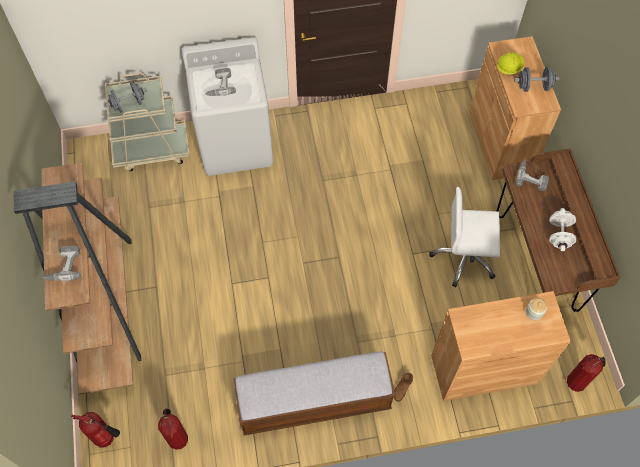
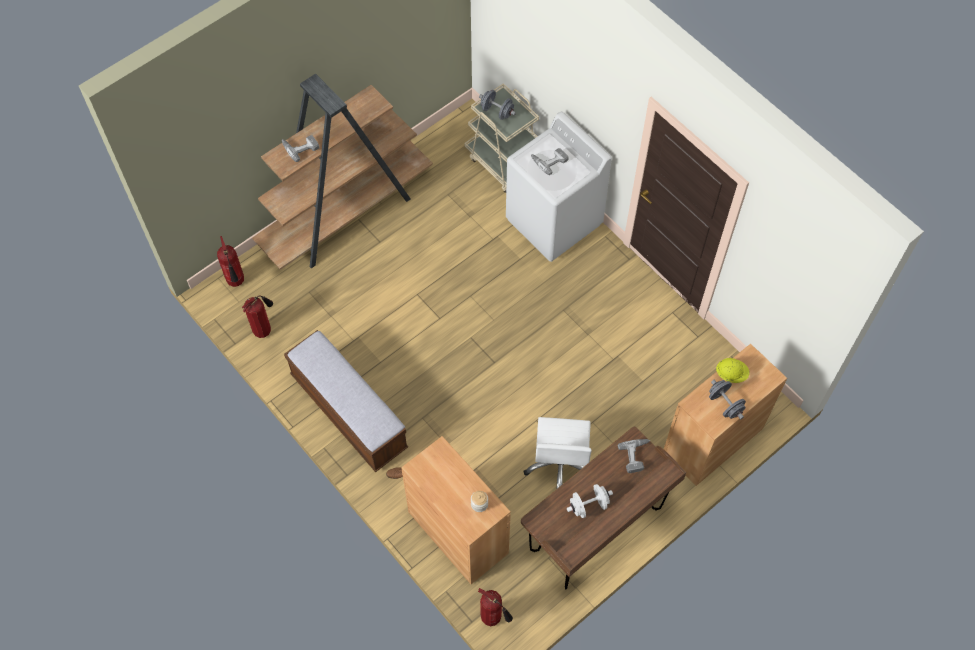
camera: 60 degrees right, 0 degrees up
(464, 258) = (560, 465): white office chair -> white office chair turned 150 degrees counterclockwise

